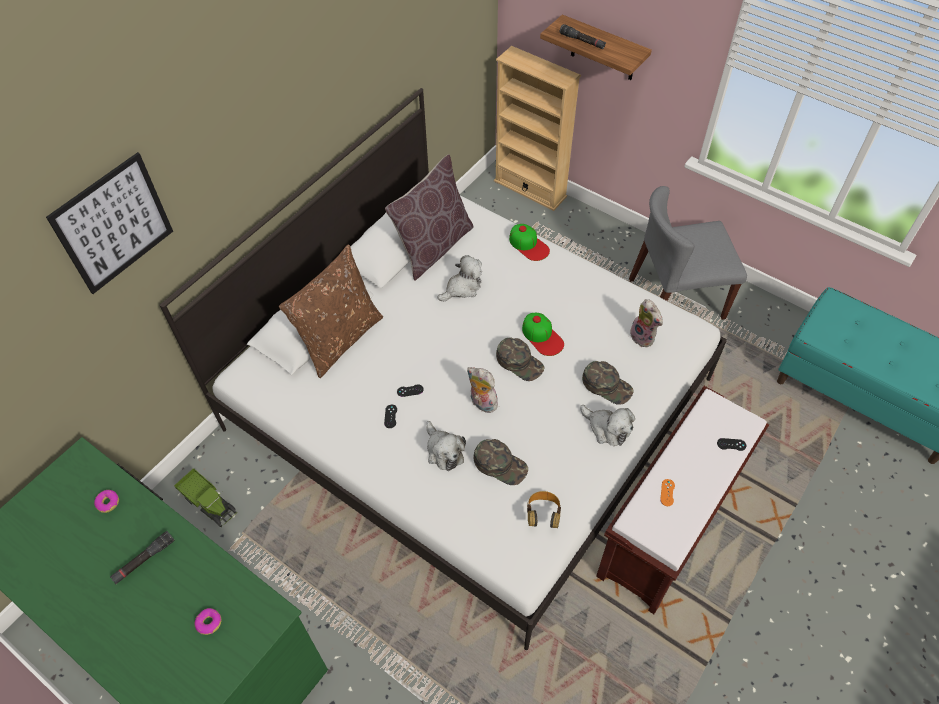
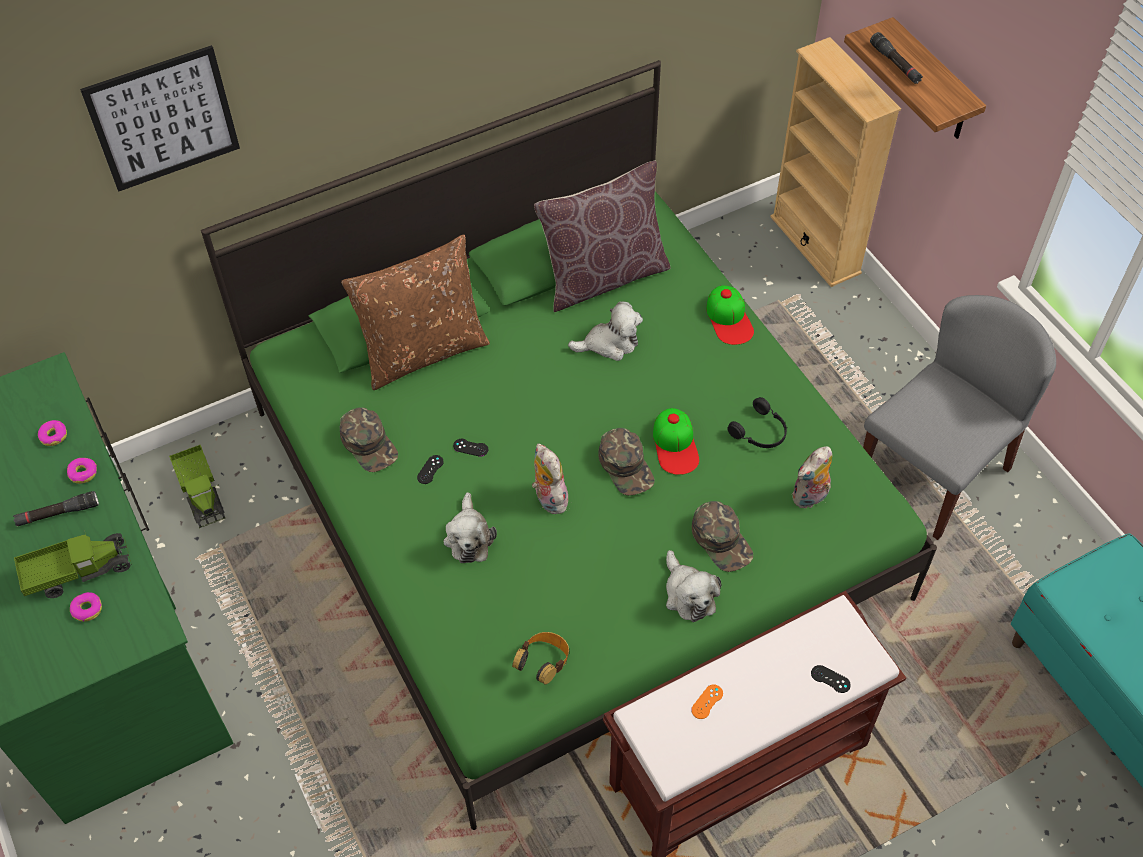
camera: 25 degrees right, 0 degrees up
(148, 521) = (83, 473): none -> donut
(185, 597) = (77, 572): none -> toy truck
(470, 403) = (572, 501): white bed -> green bed
(500, 464) = (527, 581): green cap -> green cap (369, 444)
(590, 308) = (760, 432): none -> black headphones
(644, 337) = (810, 498): plush toy -> plush toy turned 60 degrees clockwise
(675, 299) = (933, 472): grey chair -> grey chair turned 120 degrees clockwise

